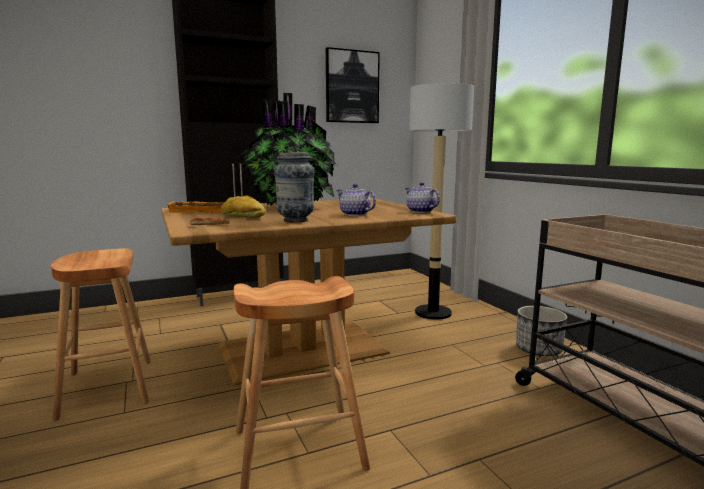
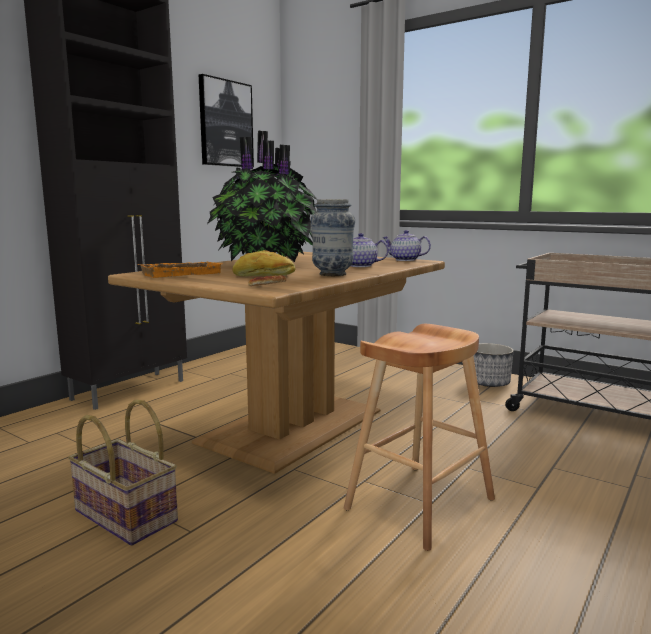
camera: 30 degrees left, 0 degrees up
(108, 388) = (124, 516): brown stool -> basket
(433, 313) = (367, 370): floor lamp -> none

